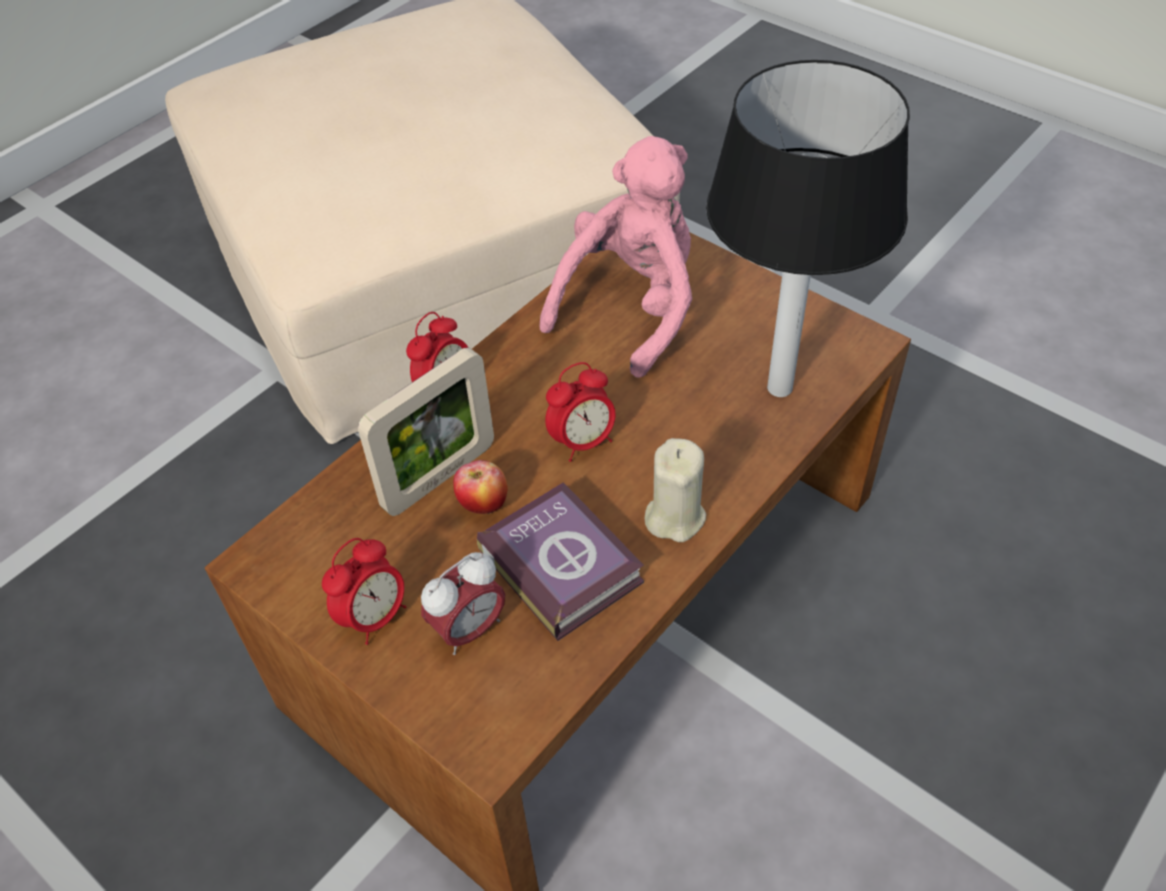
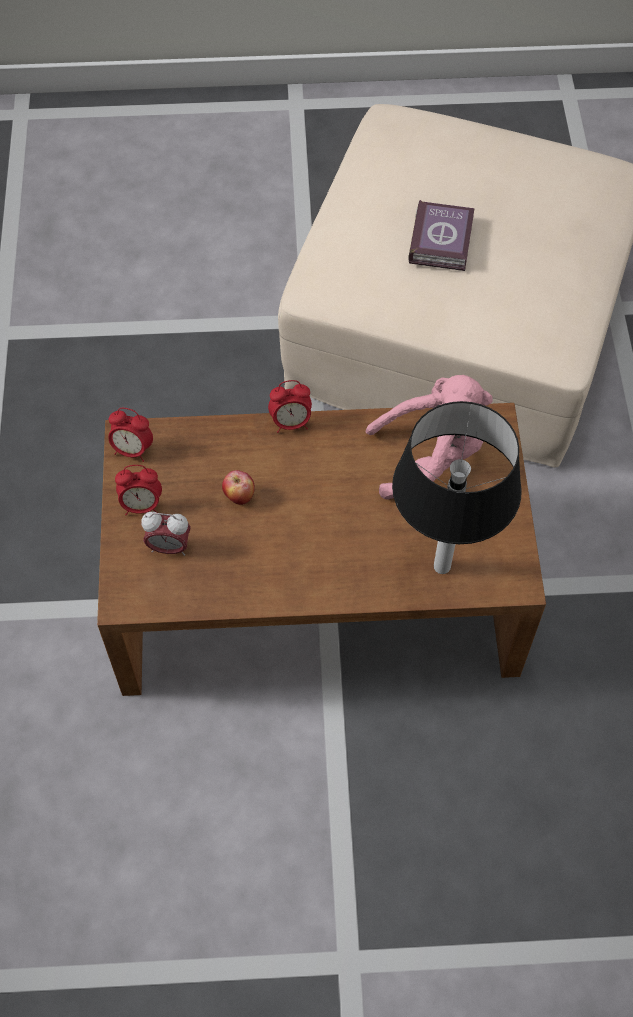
camera: 45 degrees right, 10 degrees up
(439, 477) = (237, 465): picture frame -> none
(560, 563) = (237, 554): book -> book (442, 240)
(583, 442) = (317, 506): alarm clock -> alarm clock (132, 450)
(674, 517) = (310, 580): beige candle -> none

